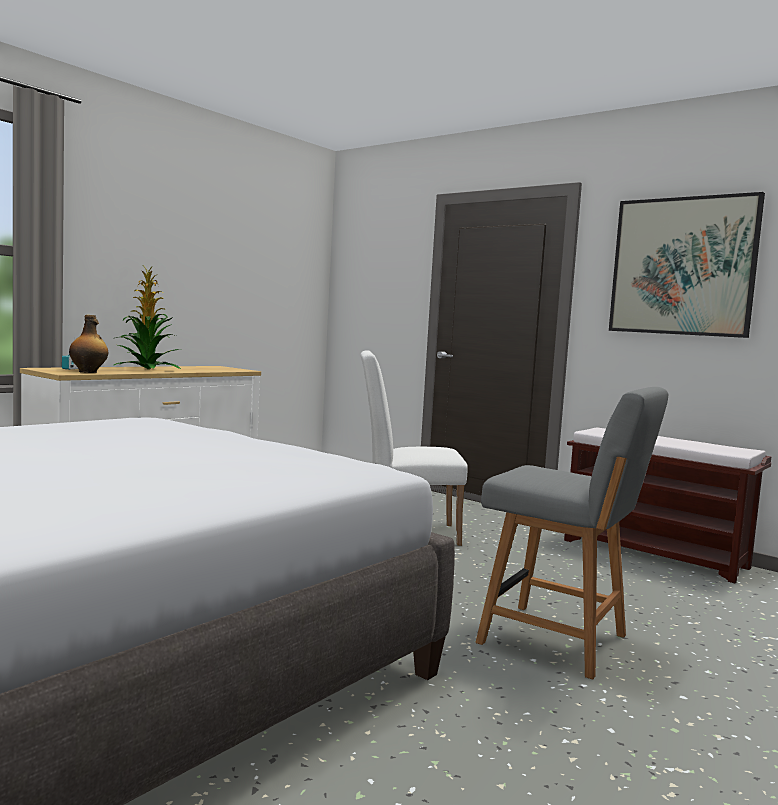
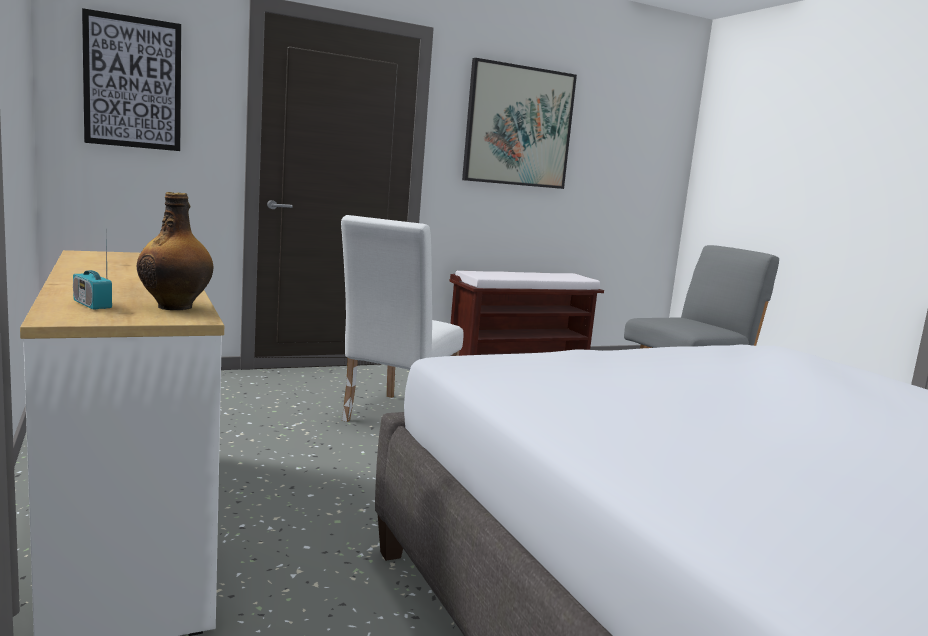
camera: 65 degrees left, 5 degrees up
(146, 369) = (125, 280): potted plant -> none
(370, 272) = (133, 83): none -> picture

